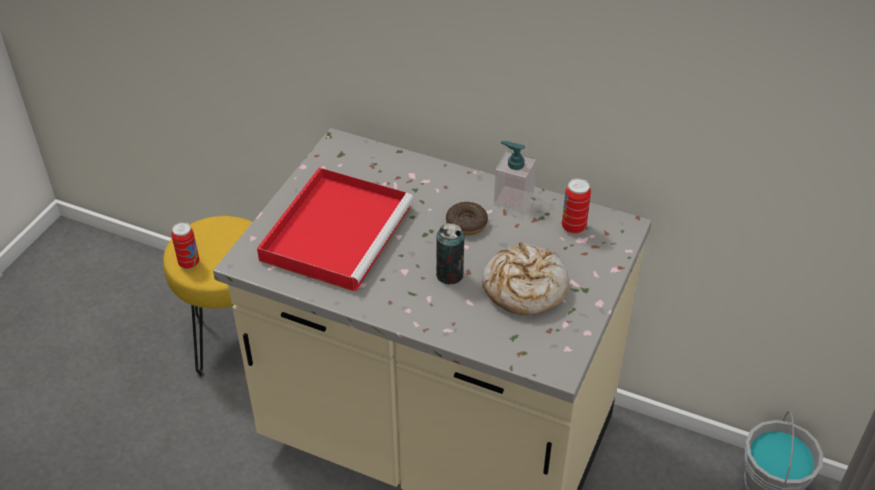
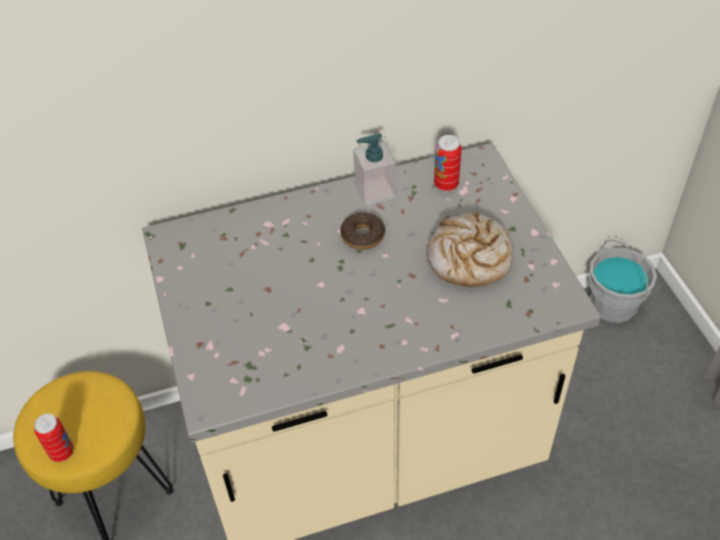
camera: 40 degrees left, 5 degrees up
(337, 231) = (262, 315): red tray -> none
(449, 275) = (401, 288): can -> none

